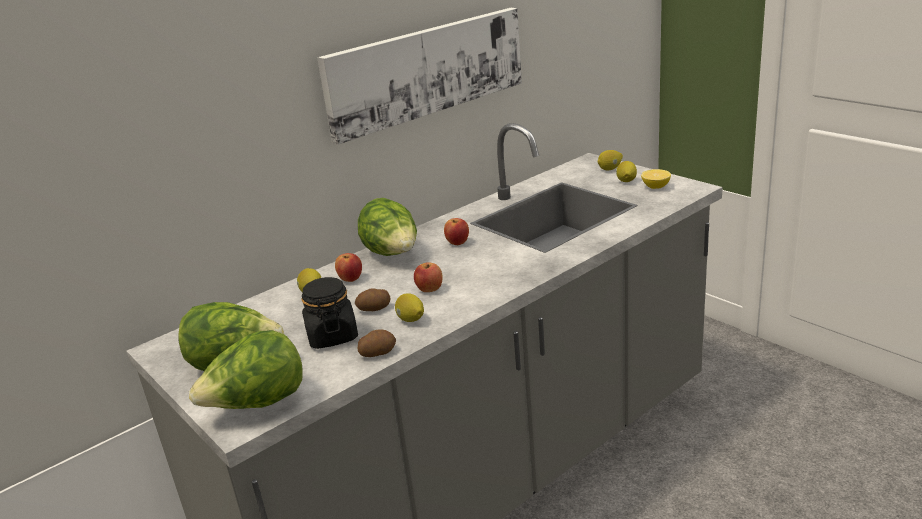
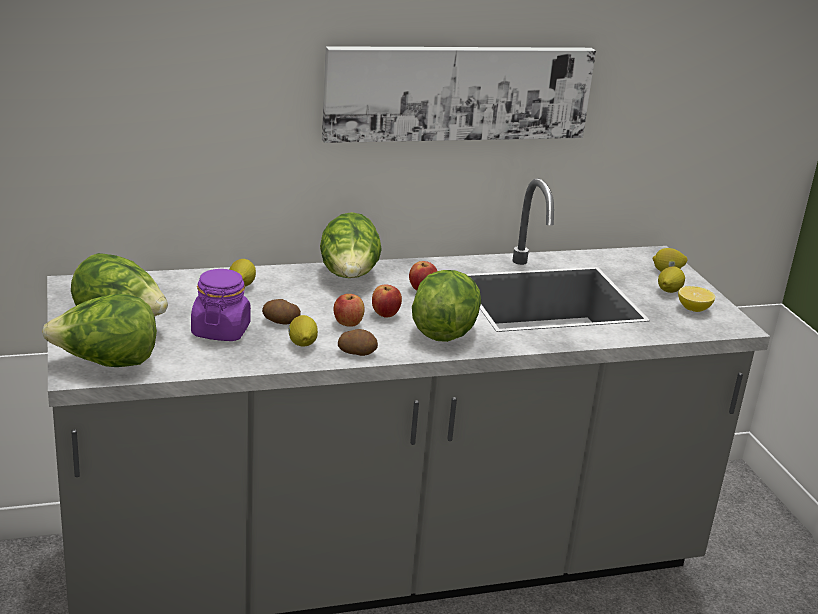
camera: 20 degrees right, 0 degrees up
(332, 336) = (221, 331): black jar -> purple jar
(350, 279) = (288, 286): apple -> apple (385, 314)
(377, 353) = (244, 361): potato -> potato (357, 352)
(507, 266) = (444, 330): none -> lettuce

